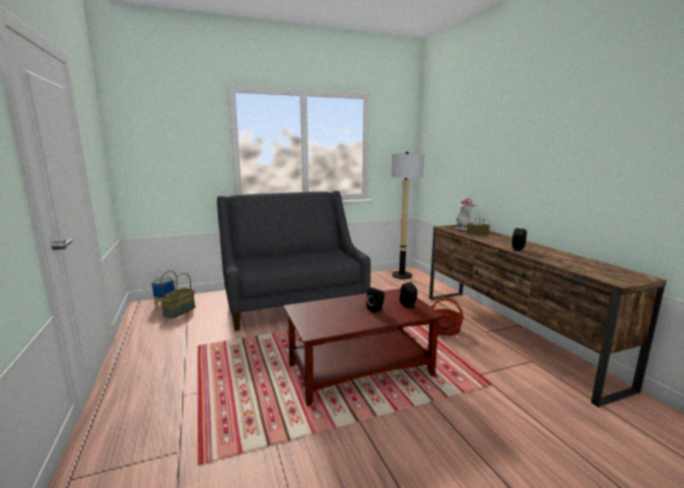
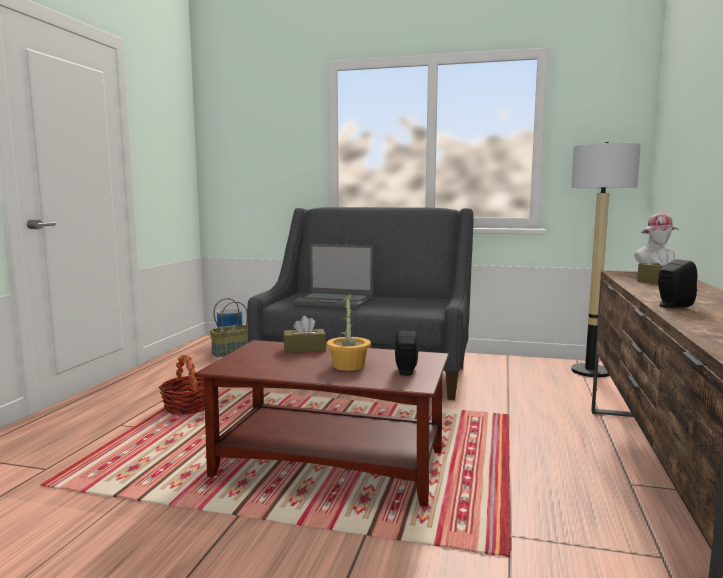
camera: 35 degrees right, 5 degrees down
(281, 263) = (333, 302): none -> laptop
(330, 304) = (304, 349): none -> brown tissue box
(376, 309) = (349, 366): black speaker -> potted plant
(445, 330) = (548, 458): basket -> basket (187, 407)

